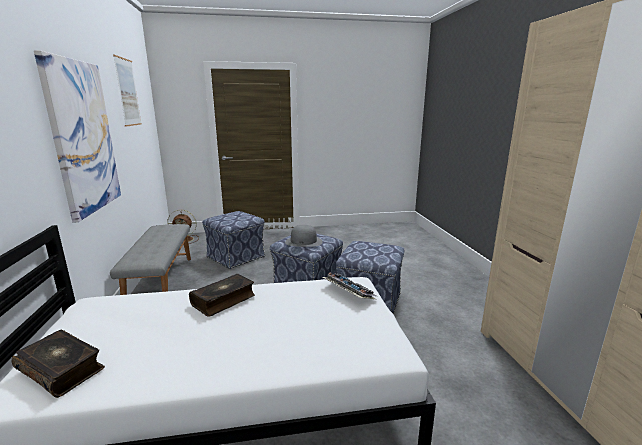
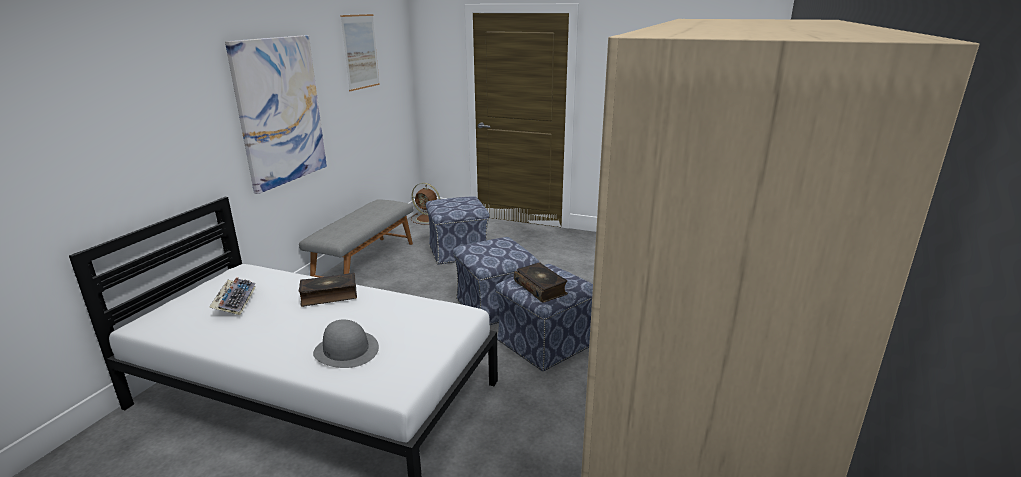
camera: 30 degrees right, 5 degrees up
(62, 369) = (180, 316): book -> book (541, 288)
(304, 242) = (487, 252): grey hat -> grey hat (346, 350)
(347, 292) = (439, 320): keyboard -> keyboard (234, 301)

